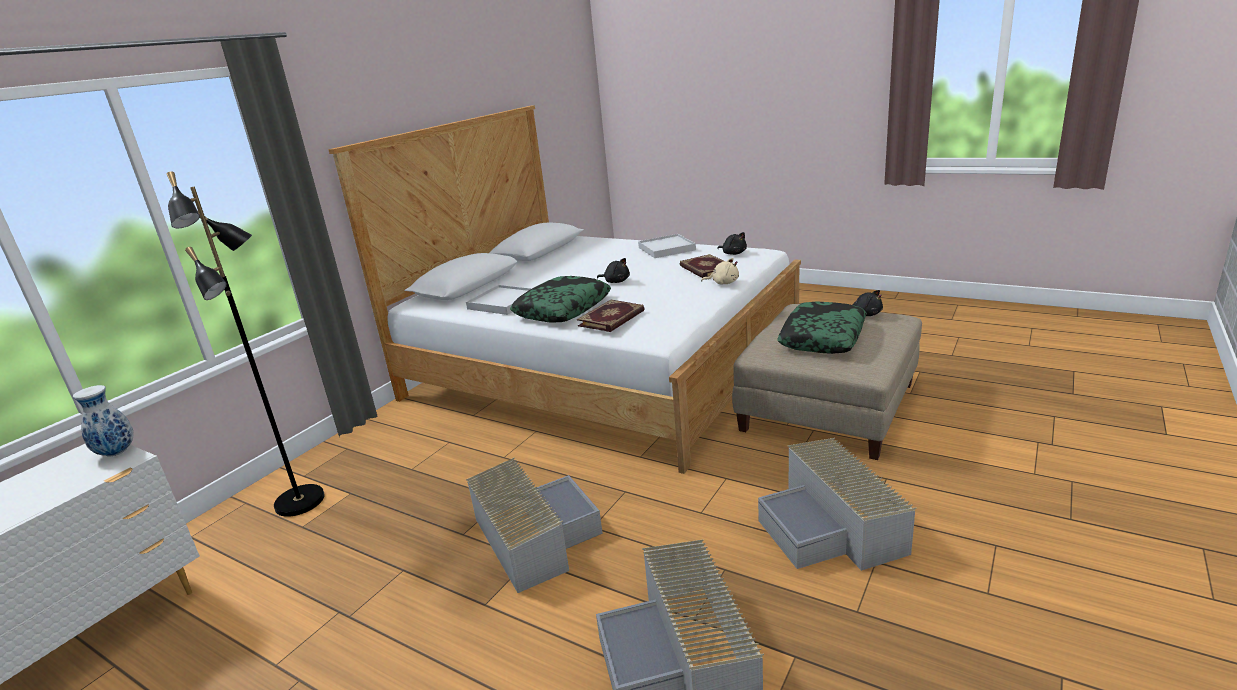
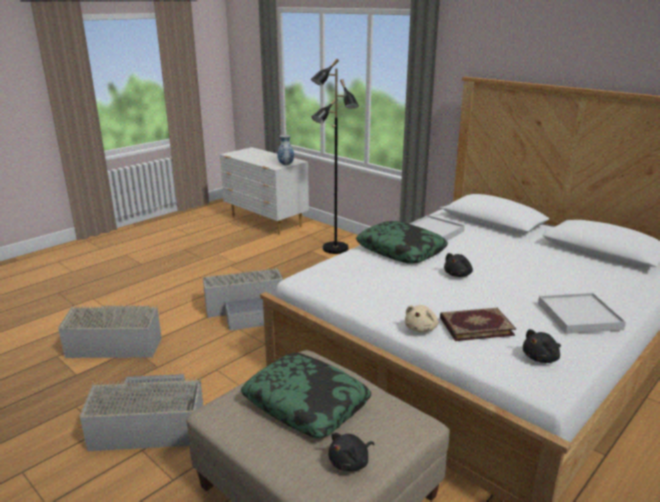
camera: 100 degrees right, 0 degrees up
(612, 318) = (352, 261): book -> none

